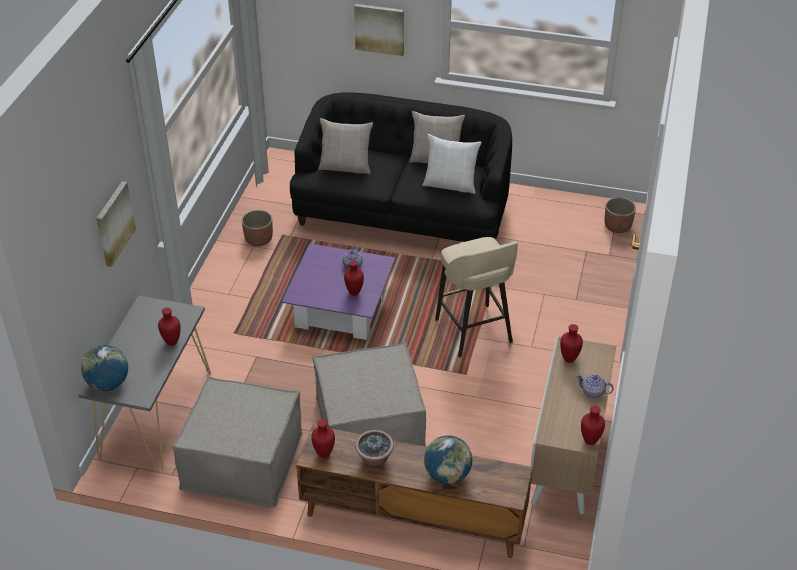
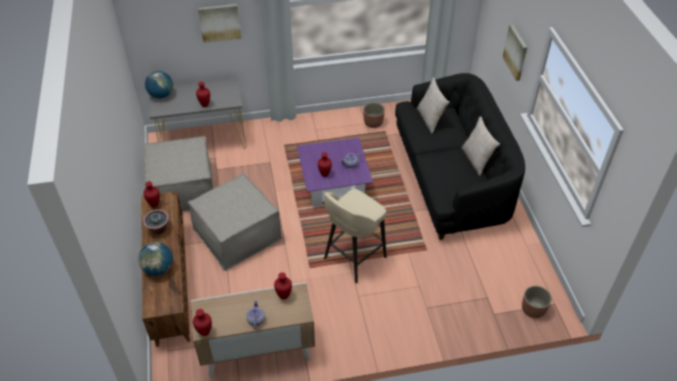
camera: 65 degrees right, 5 degrees up
(450, 185) = (451, 177): white pillow -> none

